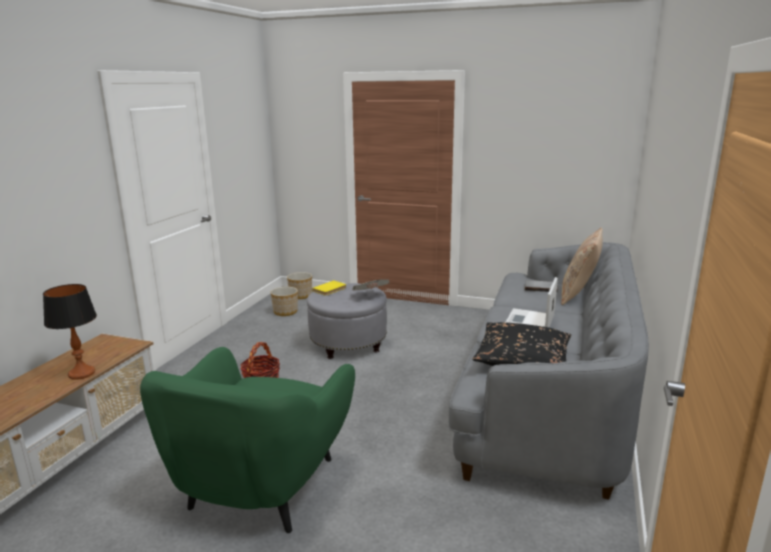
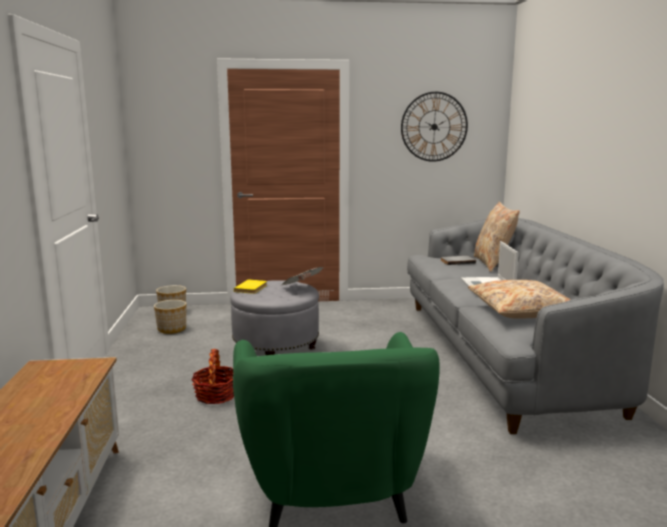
camera: 25 degrees left, 5 degrees down
(81, 373) = (63, 402): table lamp -> none
(523, 359) = (522, 311): black pillow -> beige pillow
(552, 139) = (434, 127): none -> wall clock

